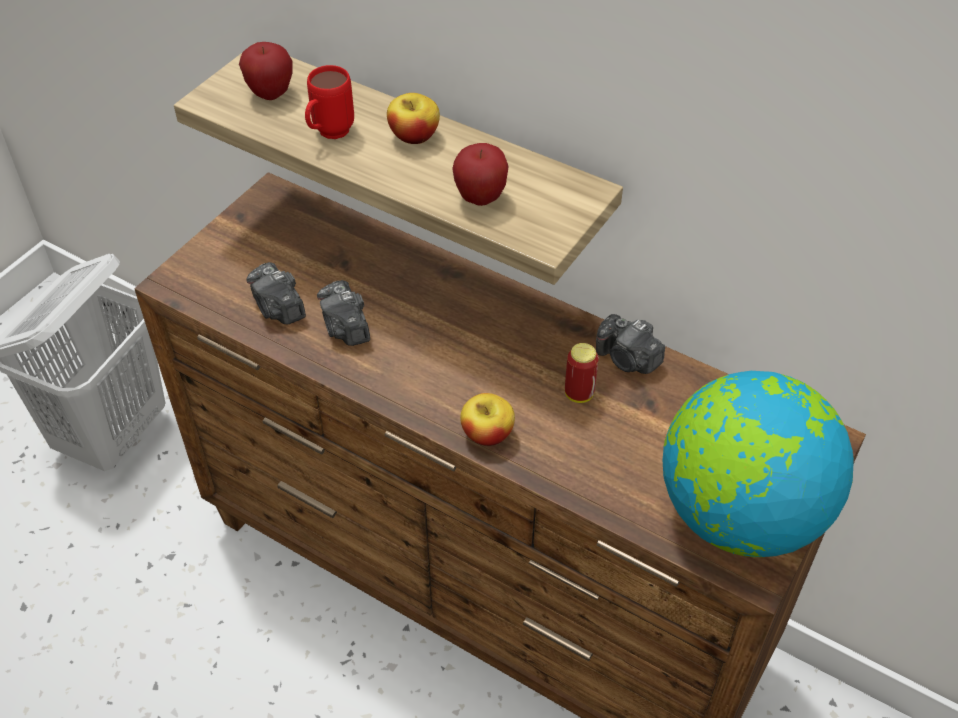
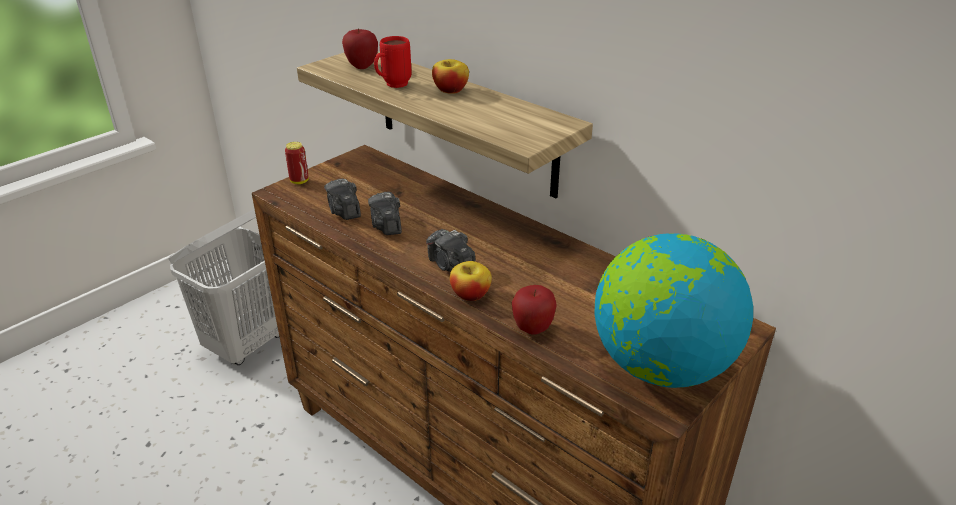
camera: 10 degrees right, 15 degrees down
(480, 198) = (486, 120): apple -> apple (532, 329)
(579, 394) = (547, 279): can -> can (299, 181)
(627, 359) = (590, 263): camera -> camera (450, 265)

